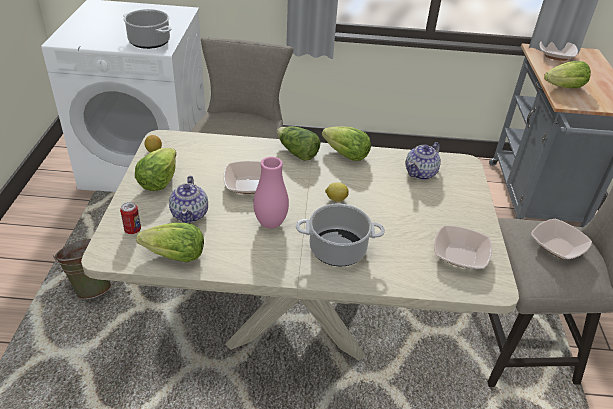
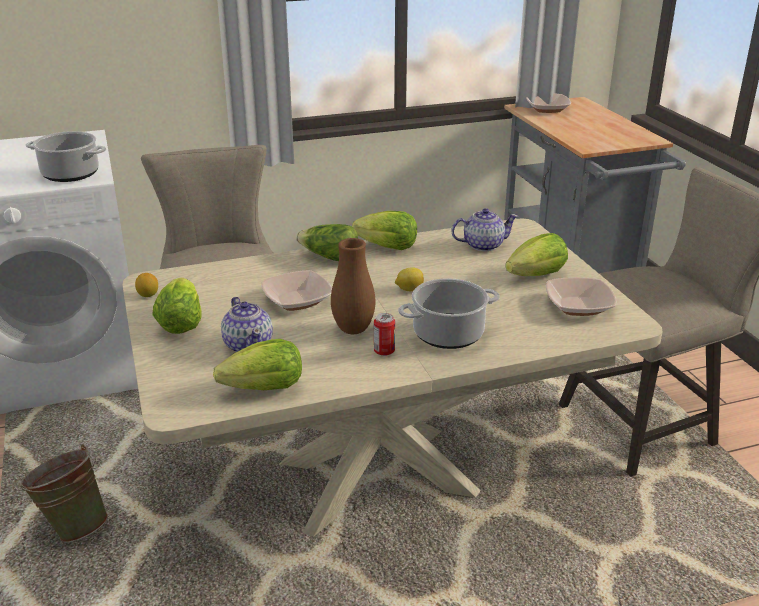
camera: 20 degrees left, 10 degrees down
(132, 230) = (188, 378): can -> can (384, 351)
(270, 223) = (353, 330): pink vase -> brown vase
(421, 173) = (482, 245): teapot -> teapot turned 120 degrees counterclockwise
(557, 246) = (656, 284): bowl -> none
(564, 87) = (578, 135): lettuce -> lettuce (537, 275)

